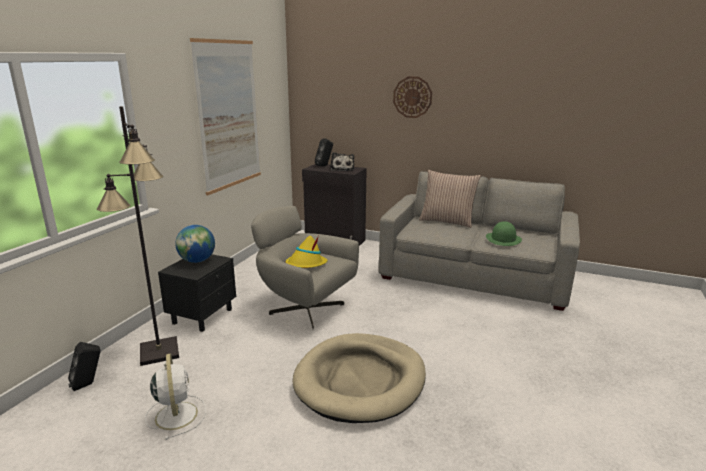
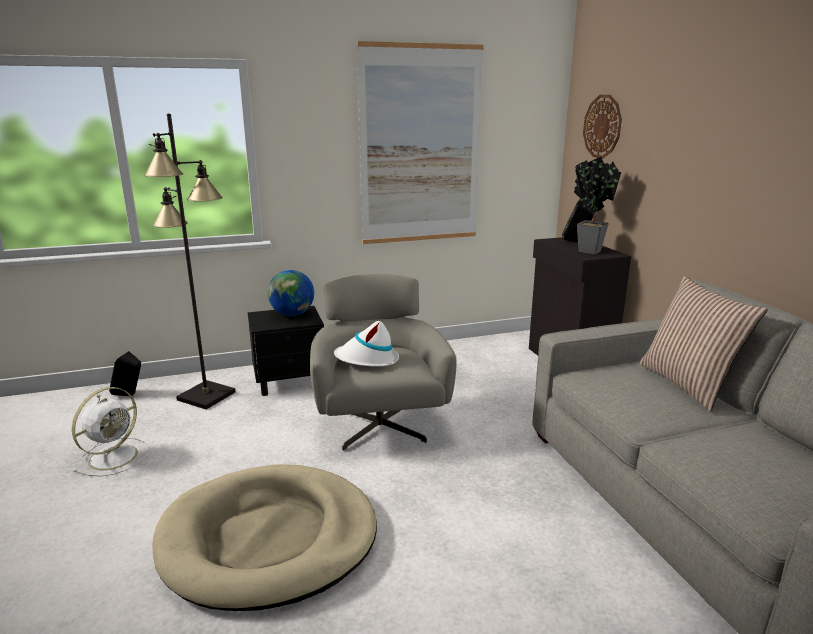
camera: 50 degrees right, 0 degrees up
(306, 264) = (367, 360): yellow hat -> white hat
(342, 169) = (586, 250): plush toy -> potted plant
(412, 97) = (715, 135): wall clock -> wall clock (602, 126)
(503, 239) = (728, 457): green hat -> none

